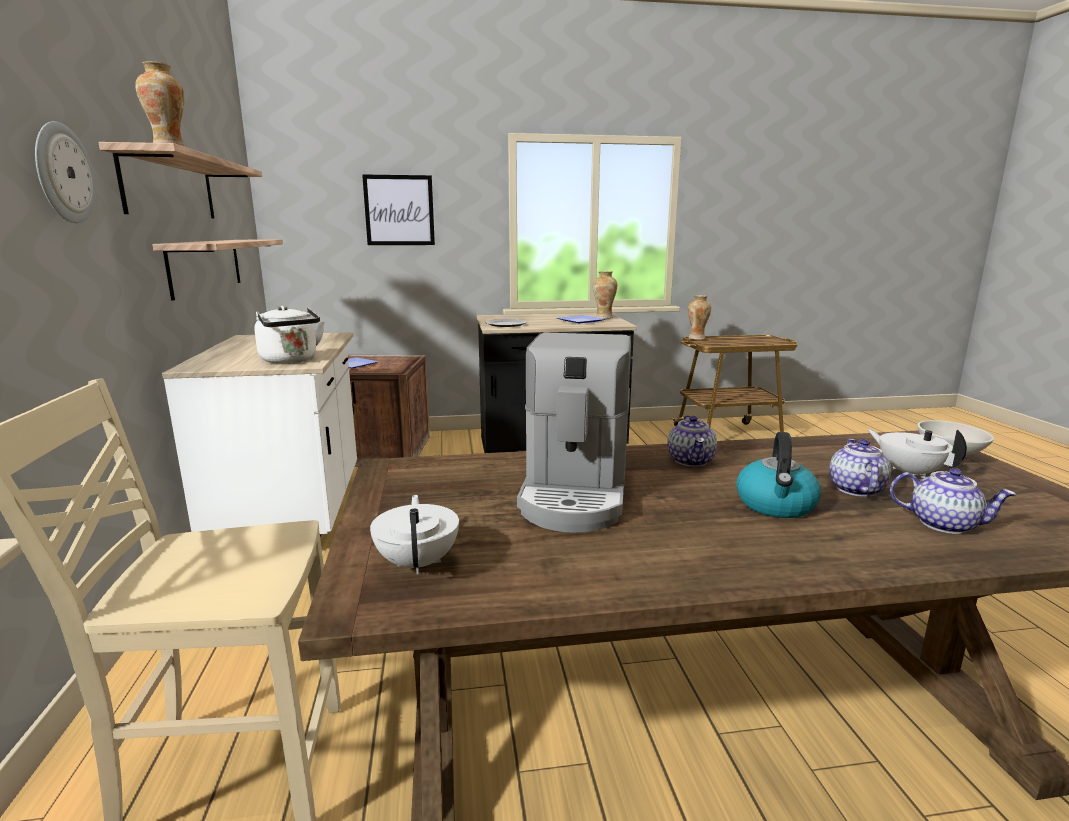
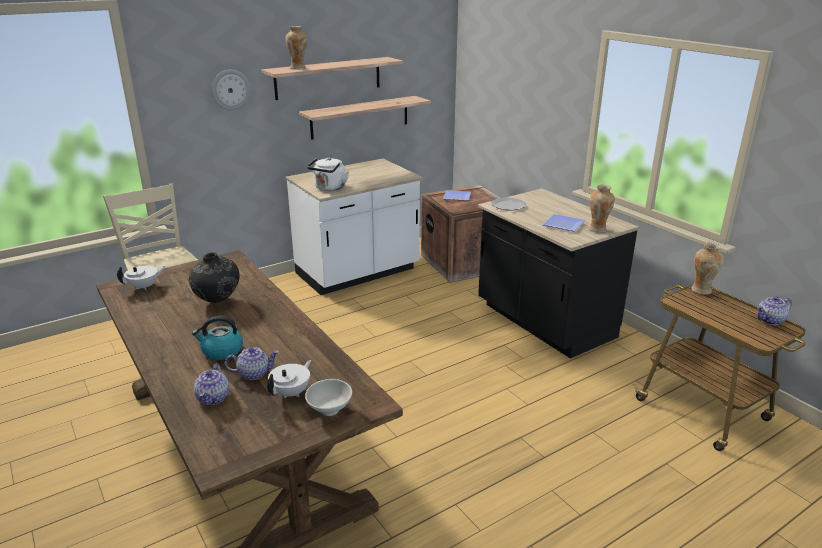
camera: 65 degrees right, 10 degrees up
(399, 210) = (524, 86): picture -> none
(575, 493) = (218, 301): coffee machine -> black vase
(691, 461) = (277, 323): teapot -> teapot (770, 320)

